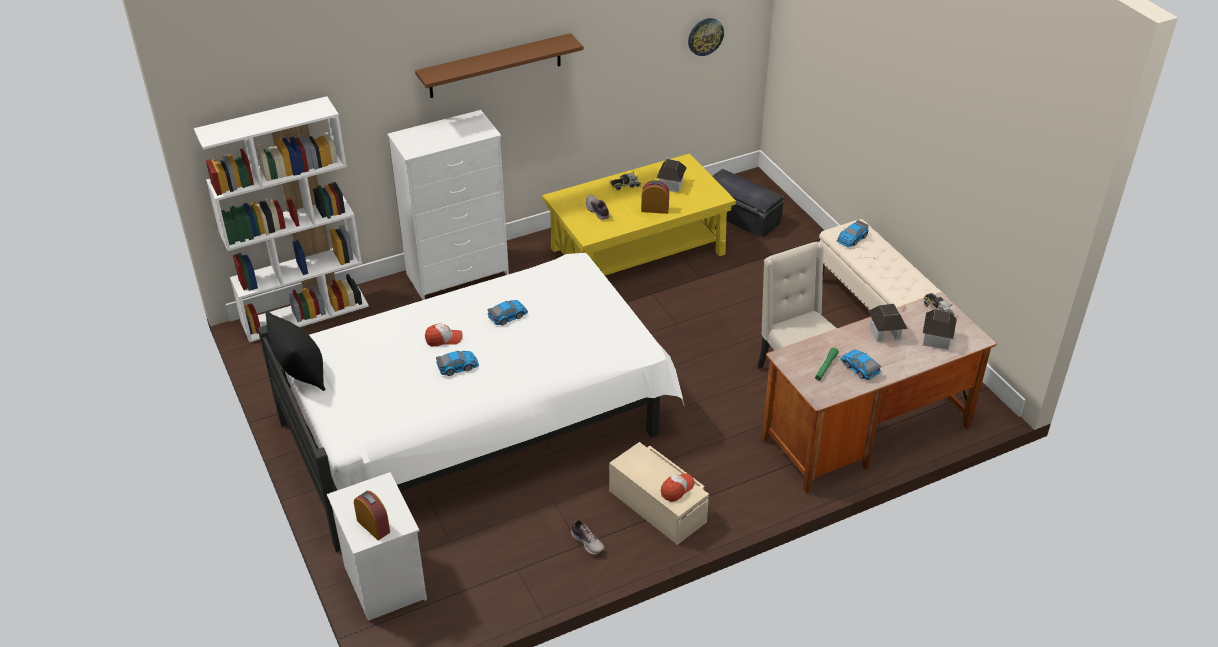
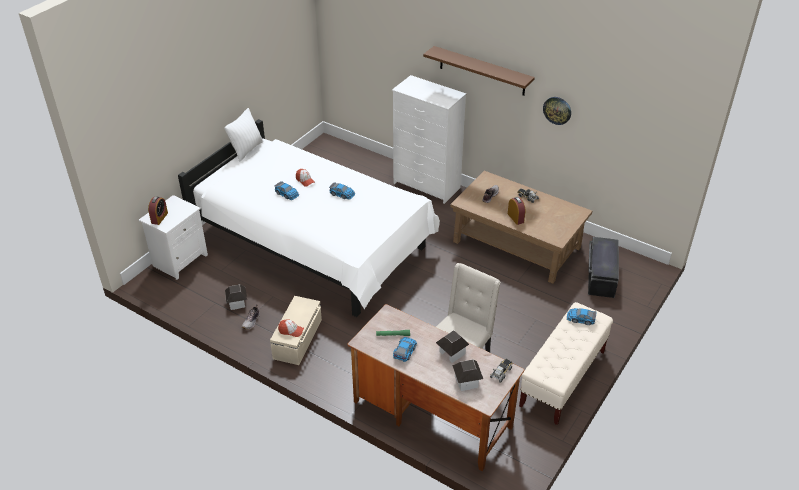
camera: 60 degrees right, 0 degrees up
(301, 374) = (246, 150): black pillow -> white pillow
(305, 313) = (348, 151): white bookcase -> none
(637, 251) = (516, 244): yellow coffee table -> brown coffee table
(670, 185) = (548, 215): toy house -> toy house (237, 303)
(705, 36) = (636, 137): wall clock -> wall clock (557, 110)

